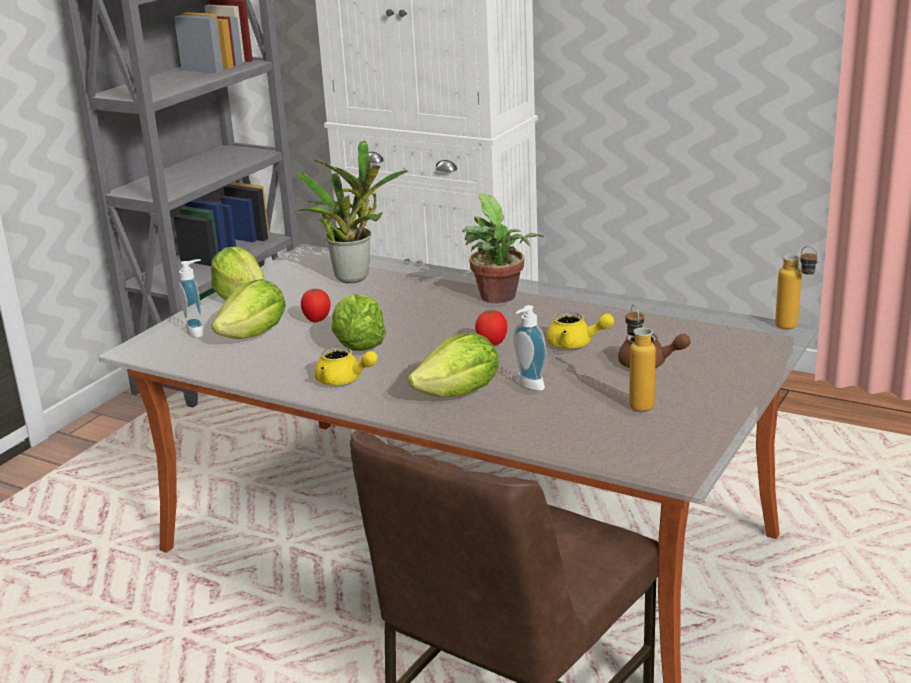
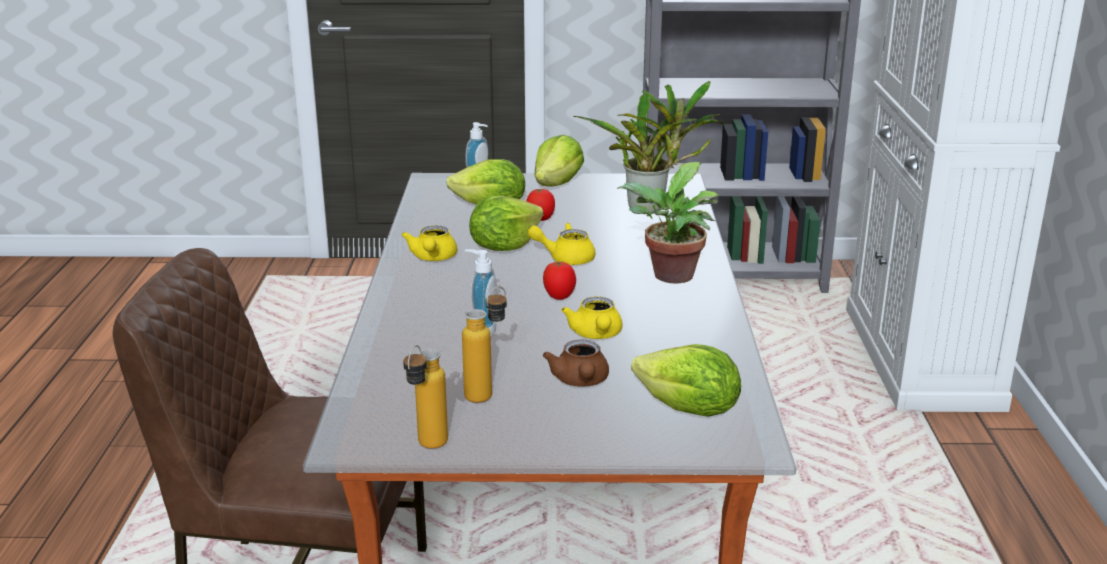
camera: 60 degrees right, 0 degrees up
(415, 327) = (565, 258): none -> yellow teapot
(459, 394) = (441, 308): lettuce -> lettuce (688, 410)
(794, 328) = (767, 451): bottle -> bottle (427, 448)

